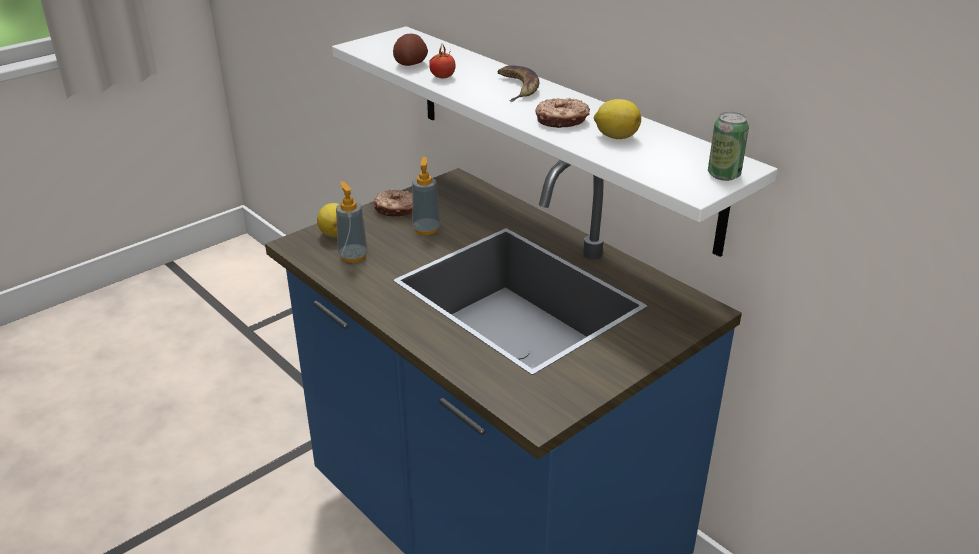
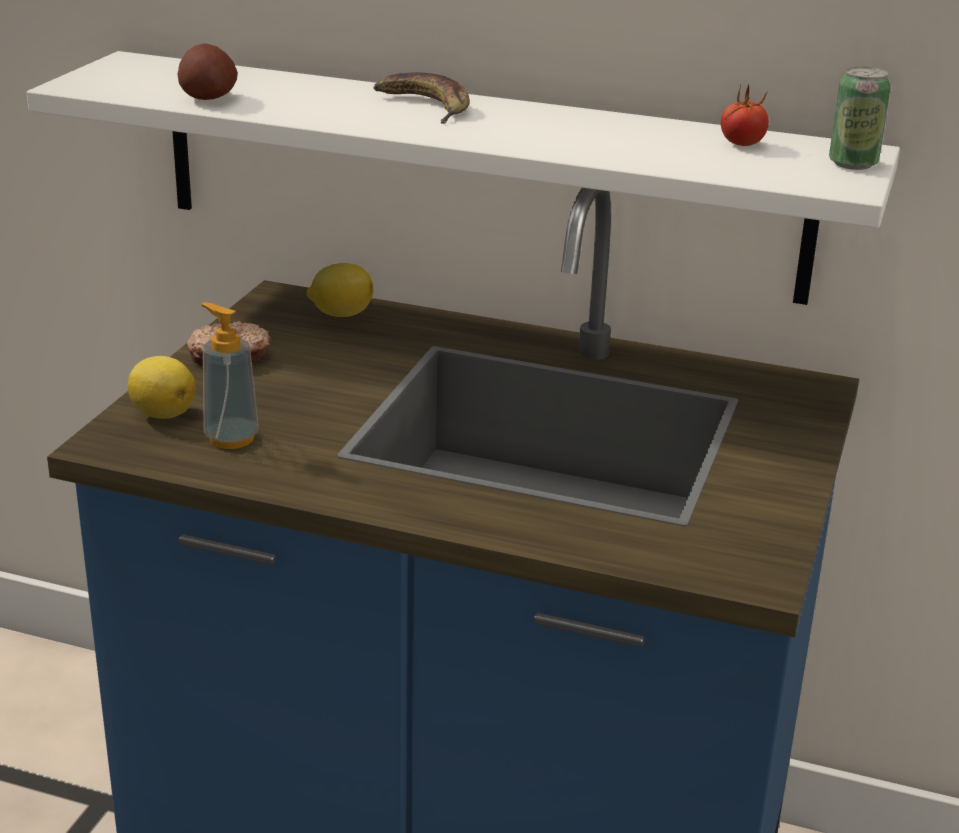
camera: 30 degrees left, 5 degrees down
(426, 229) = (310, 374): soap dispenser -> none
(442, 77) = (287, 108): tomato -> tomato (741, 144)
(561, 121) = (552, 136): donut -> none
(615, 136) = (653, 143): lemon -> lemon (340, 314)

